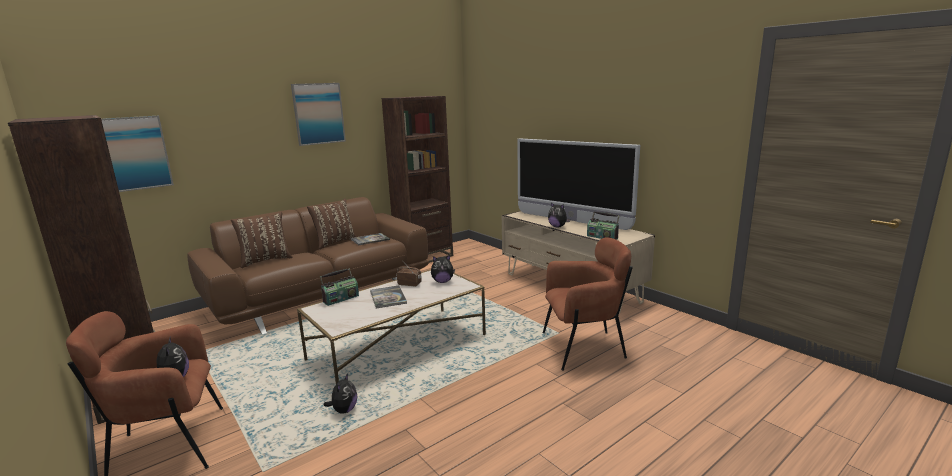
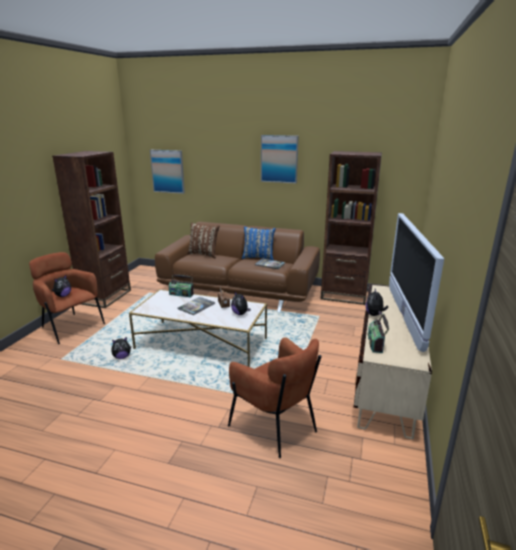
camera: 55 degrees right, 5 degrees up
(334, 242) = (258, 257): brown pillow -> blue pillow

